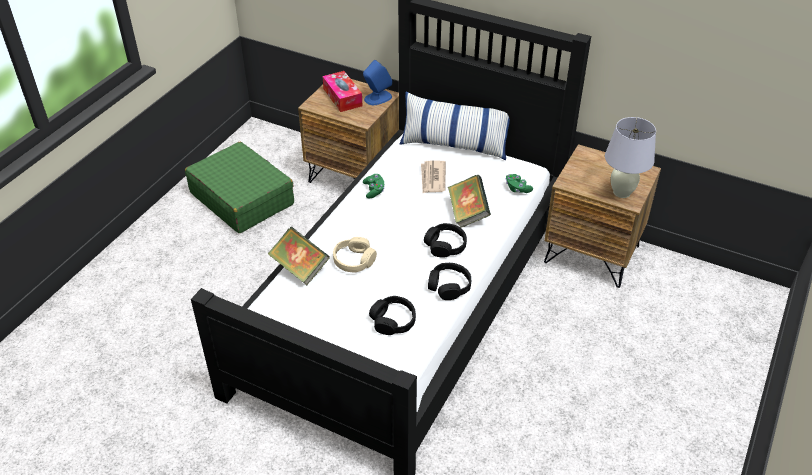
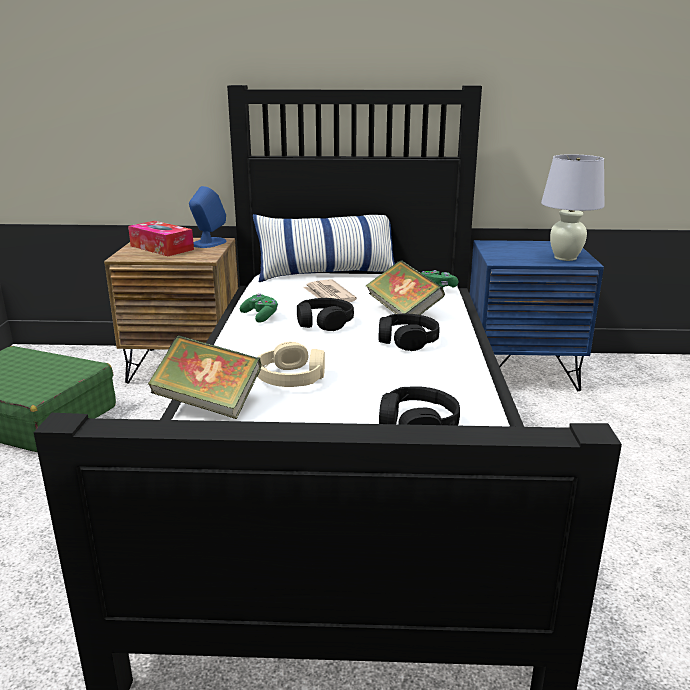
camera: 25 degrees left, 20 degrees down
(449, 286) = (456, 373): black headphones -> black headphones (324, 322)
(592, 253) = (521, 371): brown nightstand -> blue nightstand

